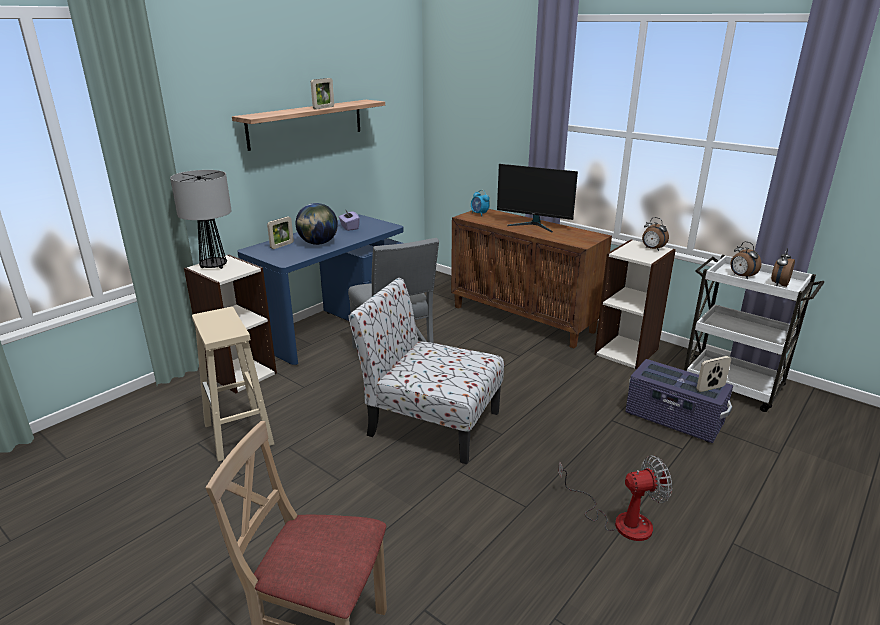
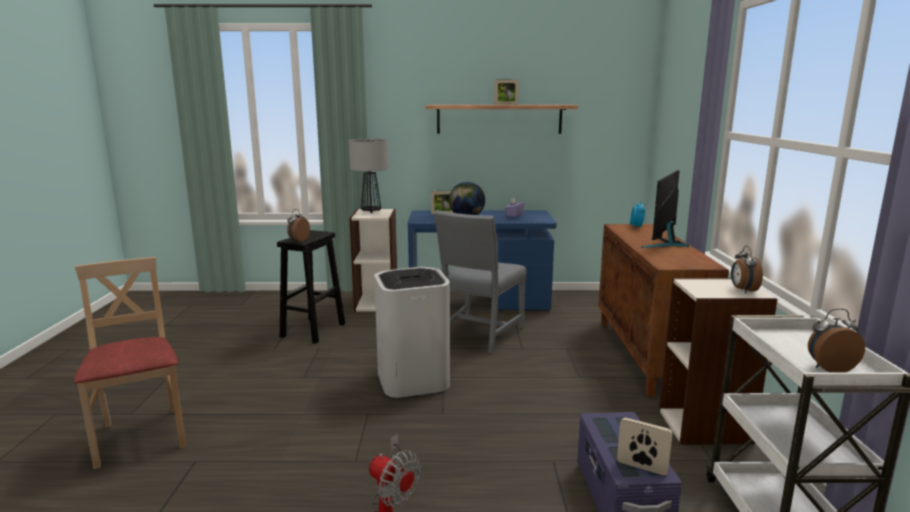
camera: 50 degrees right, 10 degrees down
(239, 435) = (313, 331): beige stool -> black stool
(430, 423) = (413, 380): chair -> white trash can
(534, 225) = (665, 244): monitor -> monitor turned 45 degrees clockwise
(741, 276) = (793, 344): alarm clock -> alarm clock (298, 241)

